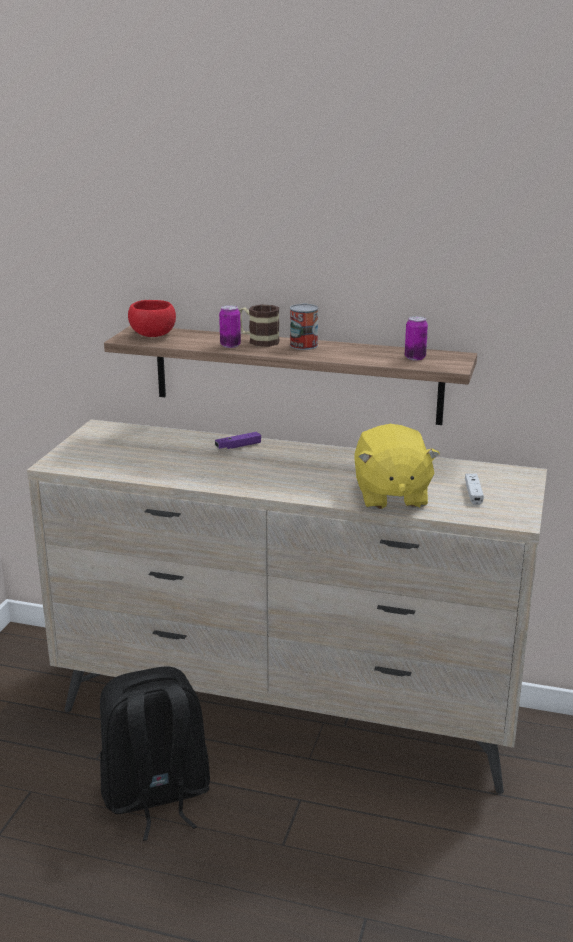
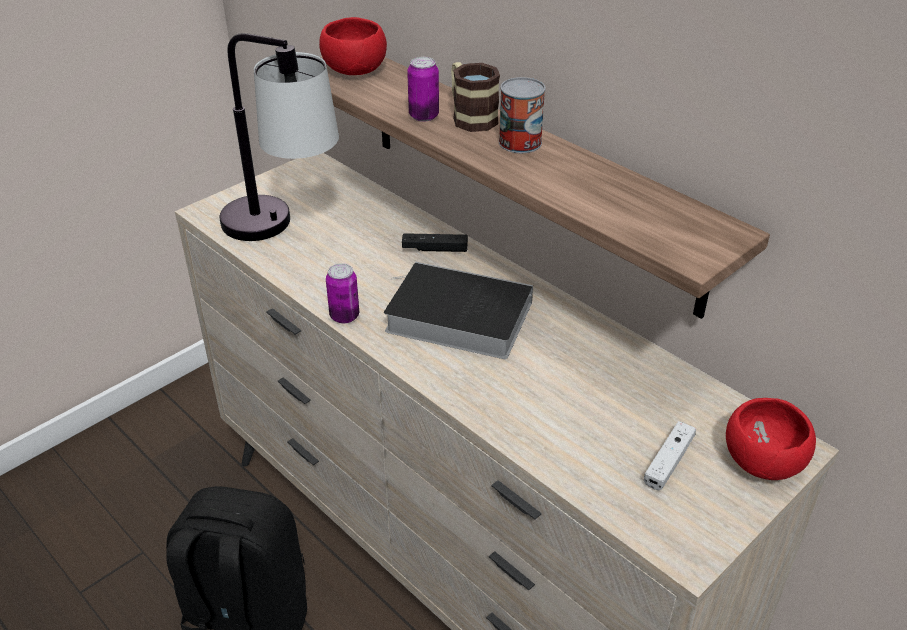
camera: 30 degrees right, 15 degrees up
(124, 460) = (283, 231): none -> table lamp
(238, 446) = (435, 249): purple game controller -> black game controller
(289, 471) = (454, 317): none -> book
(390, 496) = (543, 418): yellow plush toy -> none
(415, 358) = (653, 217): can -> can (344, 316)
(516, 482) = (760, 461): none -> red bowl

